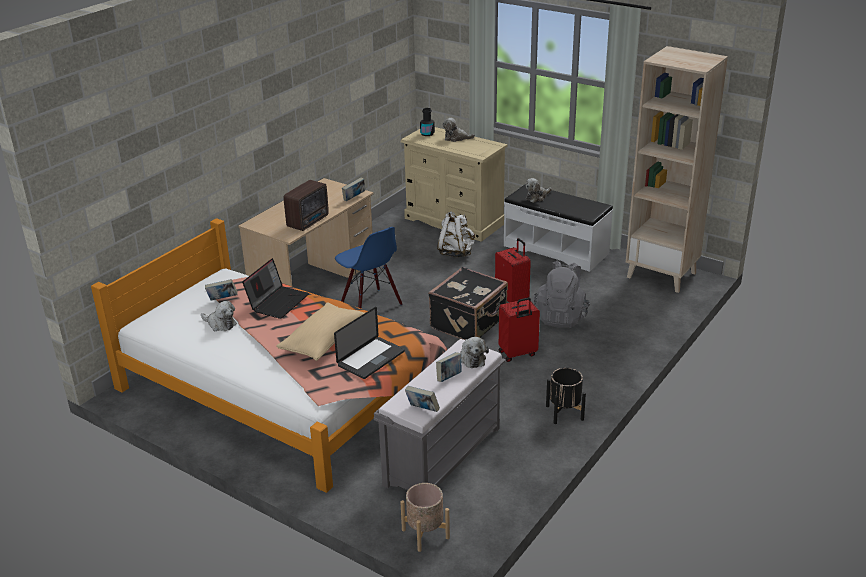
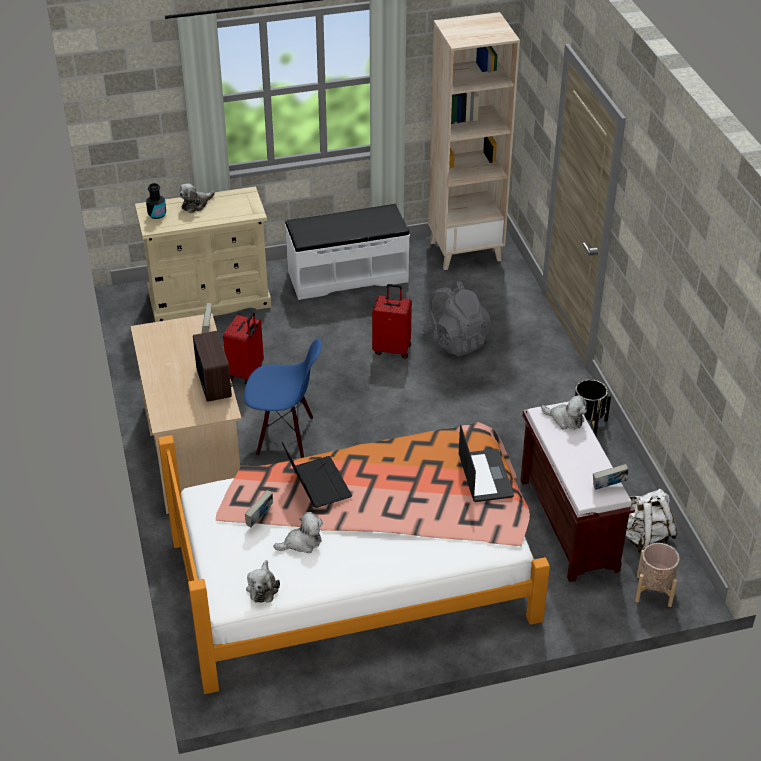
camera: 50 degrees left, 10 degrees up
(323, 341) = (421, 490): beige pillow -> none
(443, 455) = (567, 523): grey bench -> brown bench
(449, 377) = (579, 447): book -> none
(456, 253) = (269, 333): white backpack -> white backpack (643, 538)
(470, 323) = (397, 396): black suitcase -> none
(518, 354) = (478, 398): red suitcase -> red suitcase (246, 372)
(537, 197) = (322, 230): plush toy -> plush toy (263, 587)

